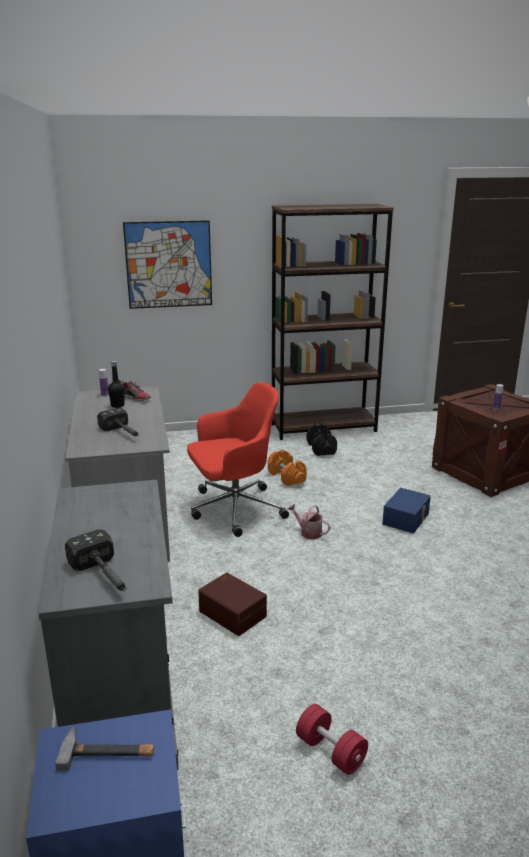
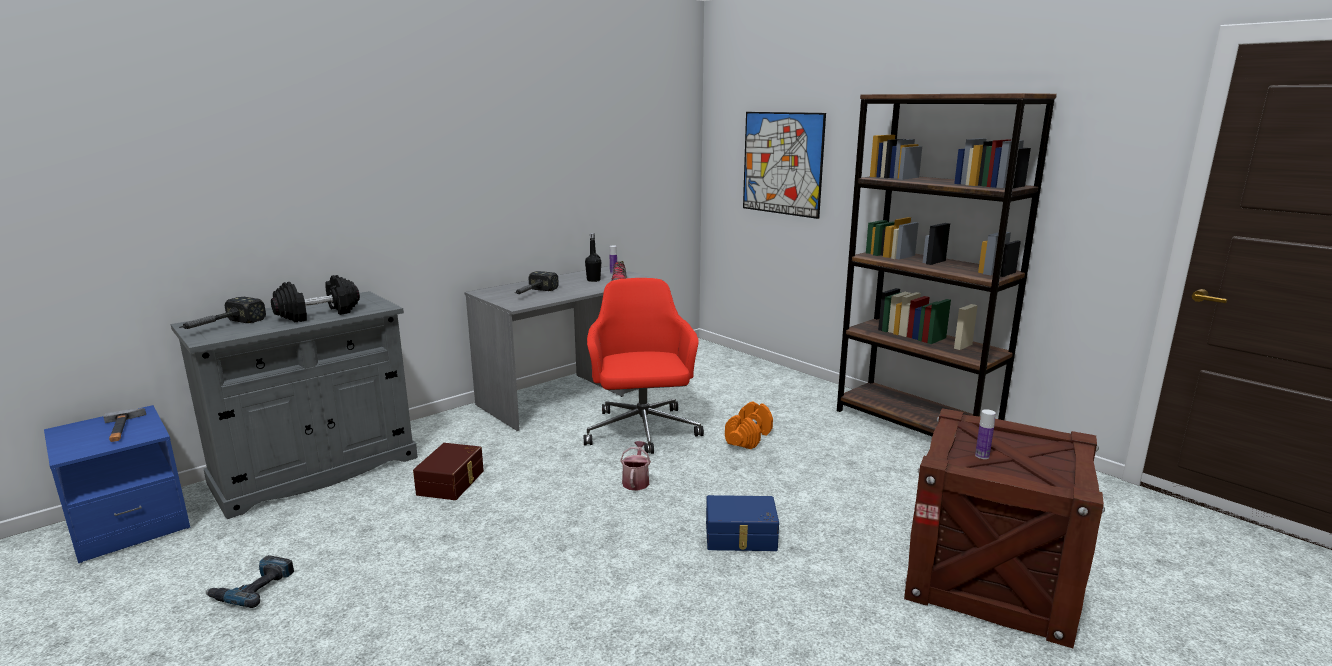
camera: 60 degrees right, 5 degrees down
(234, 509) = (642, 431): red office chair -> red office chair turned 135 degrees counterclockwise
(321, 448) = (853, 437): black dumbbell -> black dumbbell (318, 314)
(330, 751) = (253, 588): red dumbbell -> power drill

